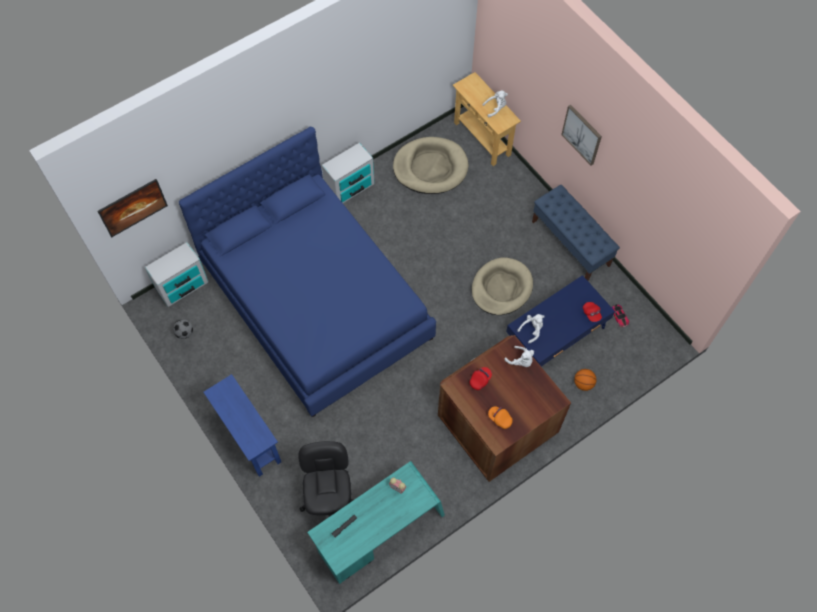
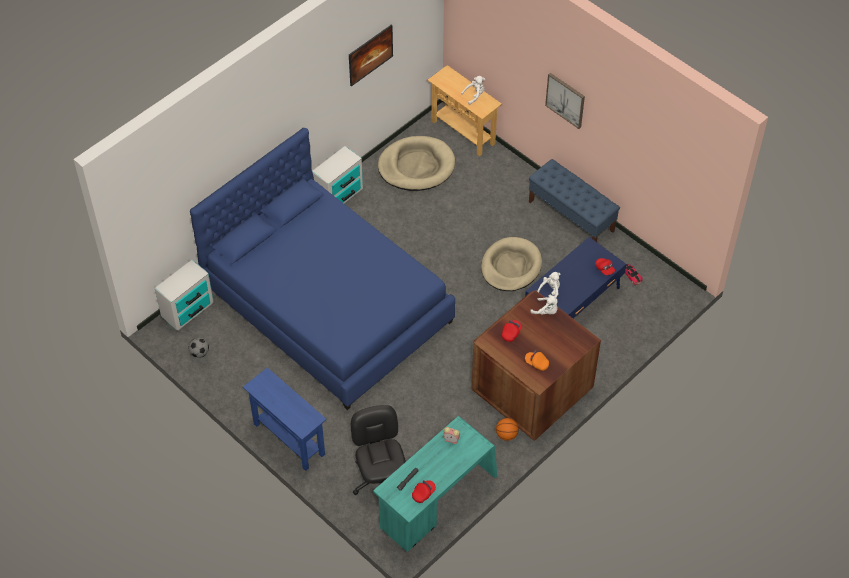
camera: 10 degrees left, 10 degrees down
(136, 214) = (151, 226): picture -> picture (371, 62)
(357, 545) = (423, 493): none -> red cap
(583, 383) = (609, 340): basketball -> basketball (506, 435)

